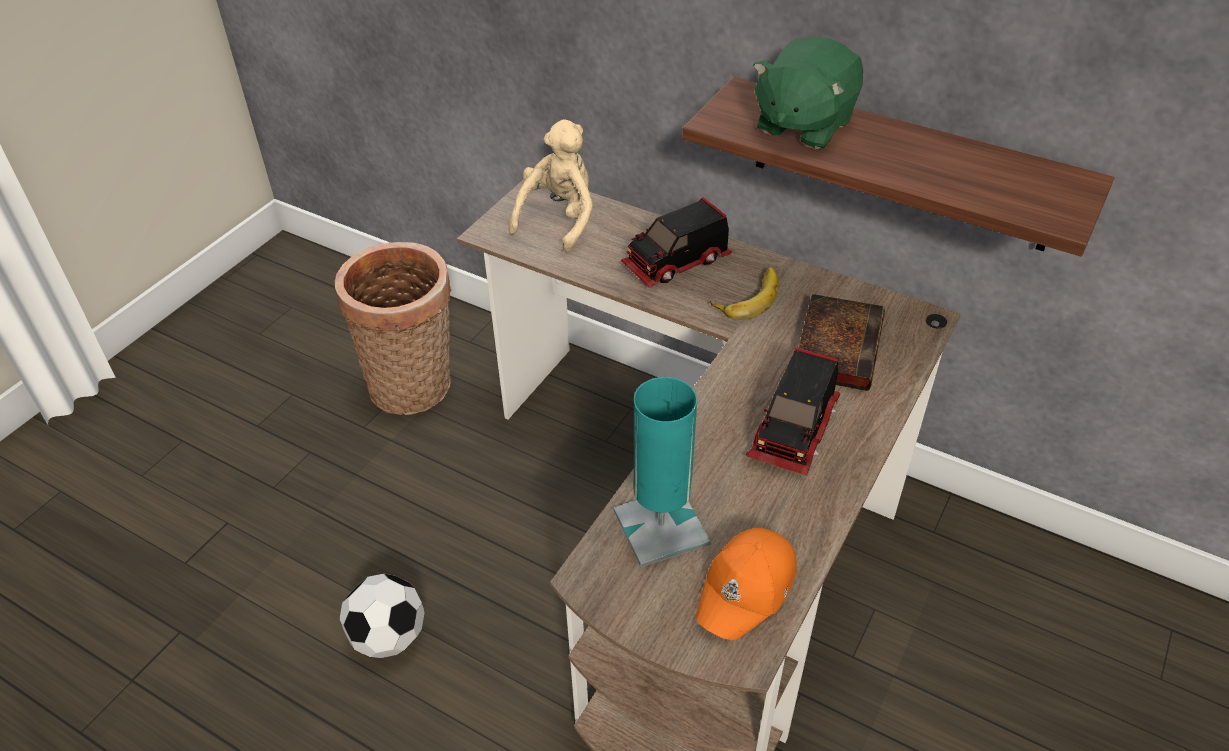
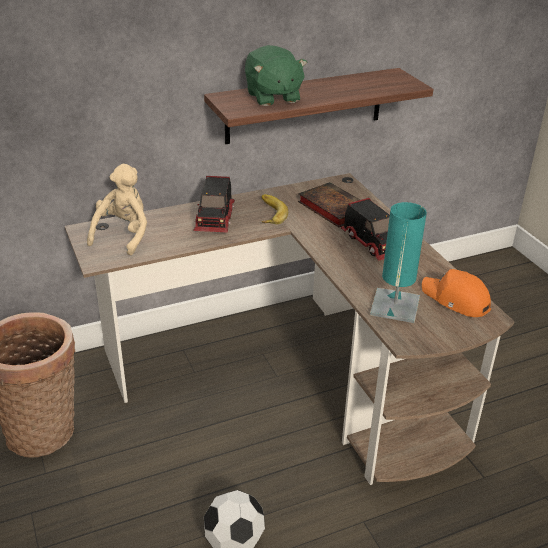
camera: 55 degrees left, 10 degrees down
(559, 219) = (123, 235): beige plush toy -> beige plush toy turned 45 degrees clockwise
(747, 589) = (455, 300): orange cap -> orange cap turned 150 degrees clockwise

